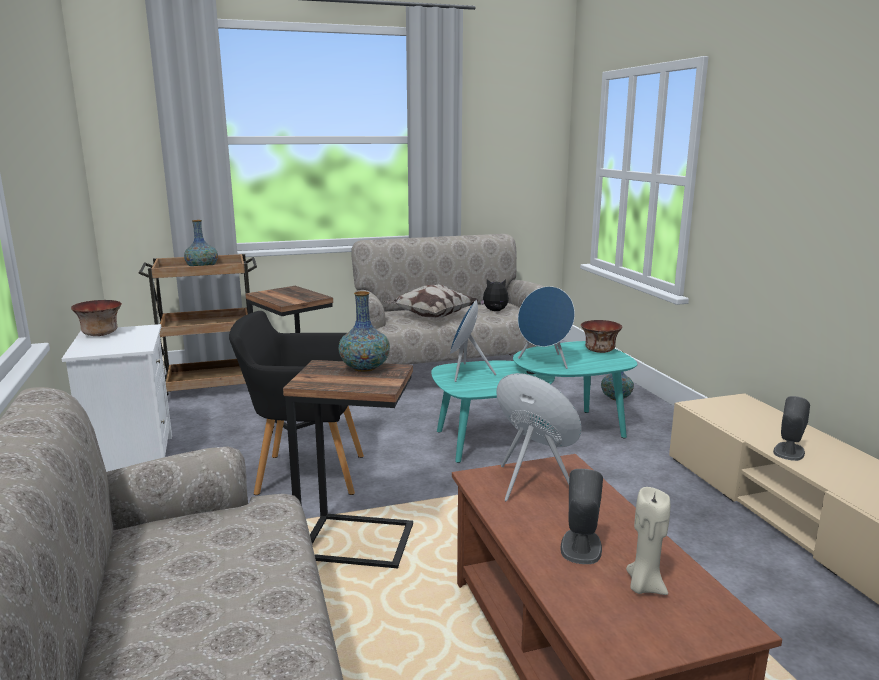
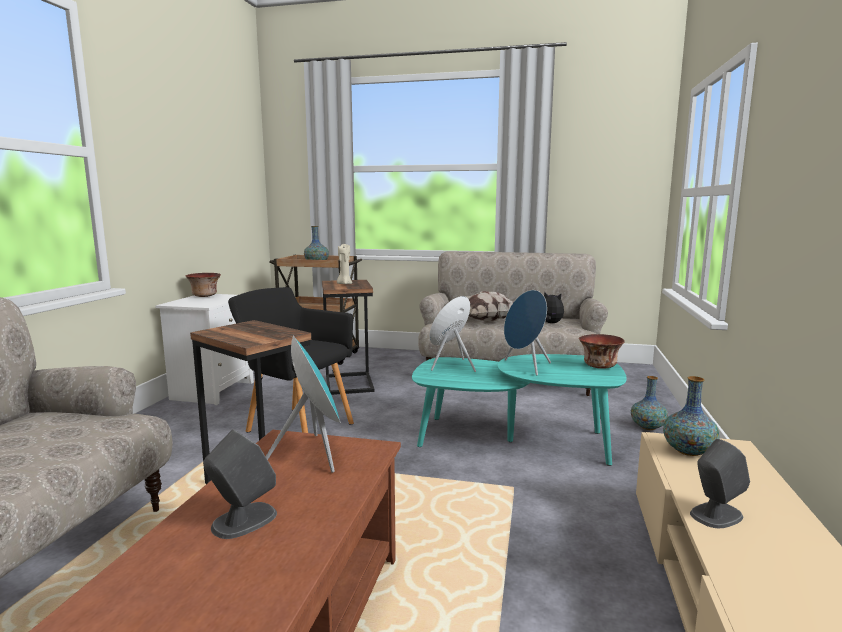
camera: 30 degrees right, 5 degrees down
(364, 368) = (271, 329): vase -> vase (688, 451)
(644, 586) = (222, 578): beige candle -> beige candle (344, 284)

